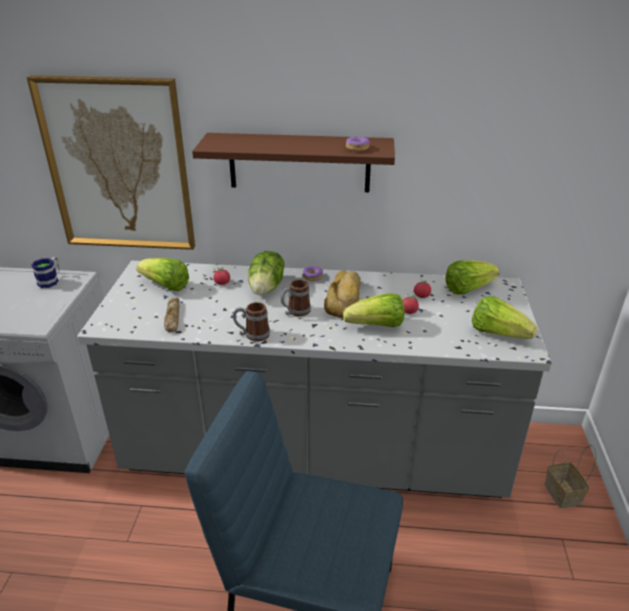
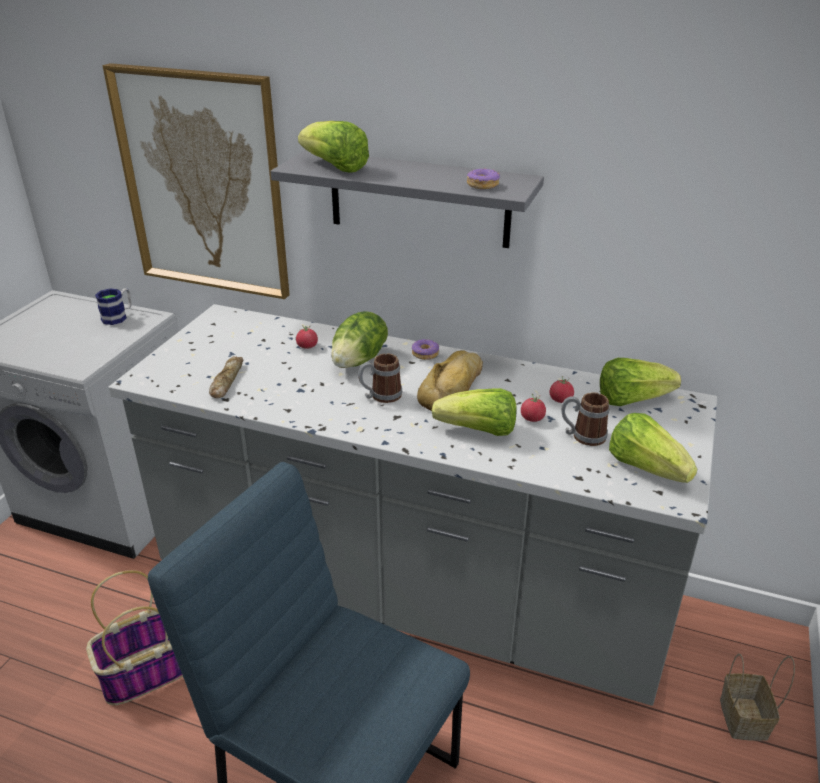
camera: 15 degrees right, 0 degrees up
(134, 557) = (148, 672): none -> basket
(165, 286) = (238, 341): lettuce -> lettuce (335, 167)
(252, 335) = (312, 417): mug -> mug (582, 436)
(299, 162) = (419, 199): brown shelf -> grey shelf

